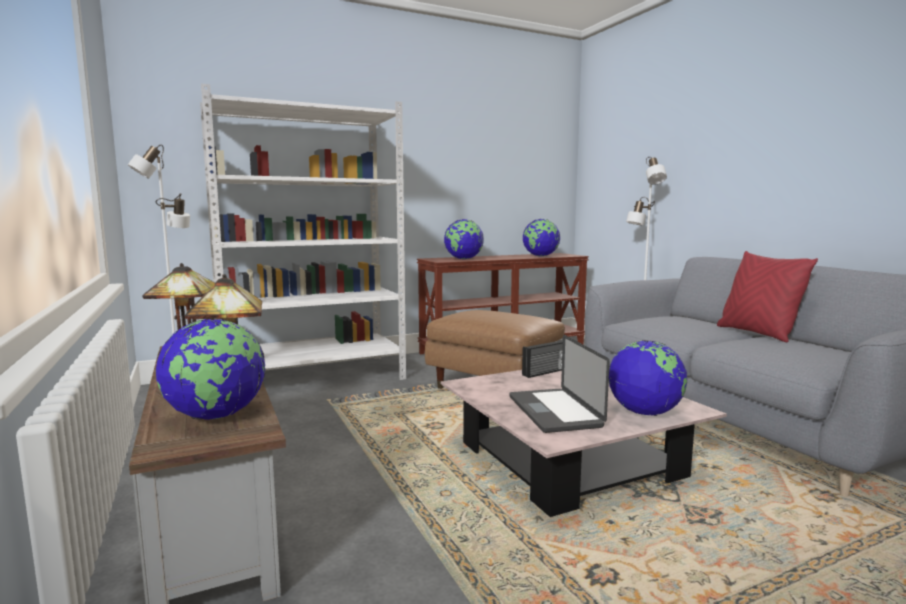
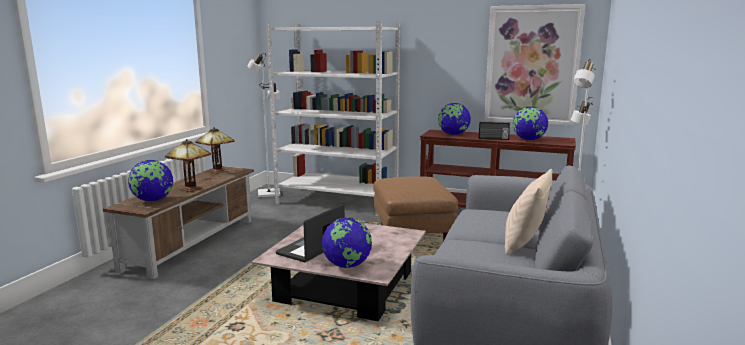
camera: 45 degrees right, 5 degrees up
(519, 177) = (532, 65): none -> picture
(545, 372) = (376, 229): radio -> radio (493, 139)
(757, 333) = (524, 244): red pillow -> beige pillow

